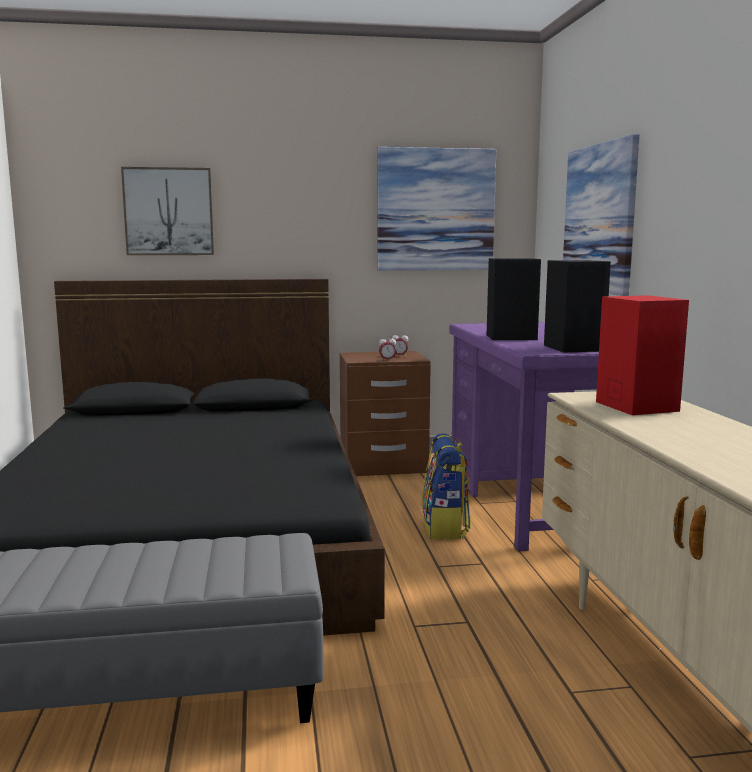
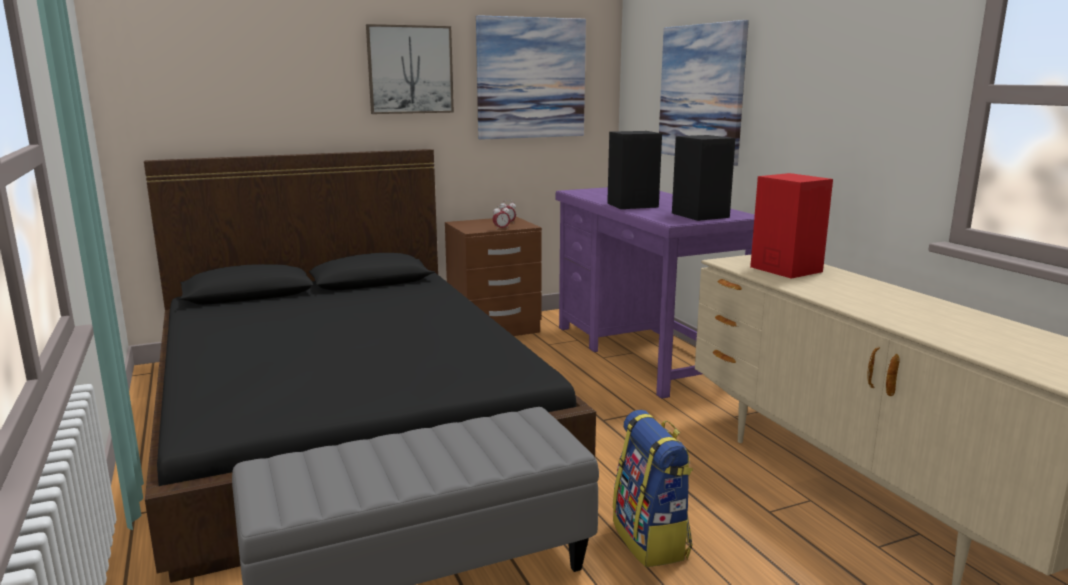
camera: 15 degrees left, 5 degrees up
(169, 211) = (266, 83): picture -> picture (410, 69)
(445, 528) = (588, 384): backpack -> backpack (651, 540)

